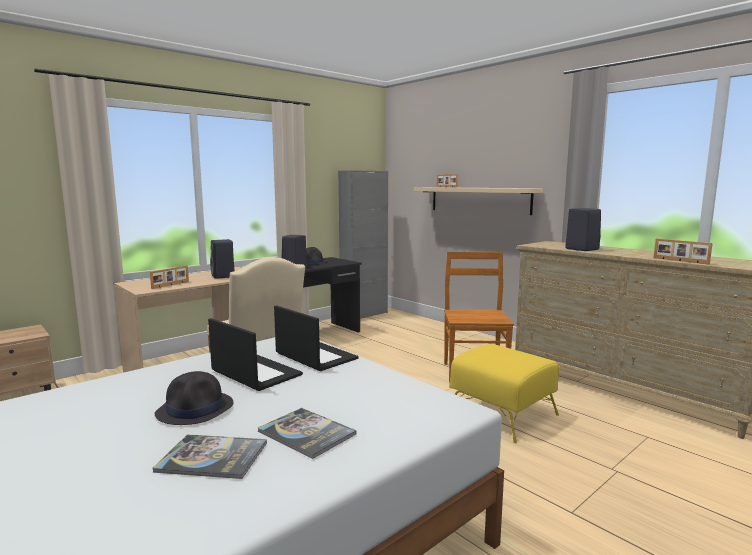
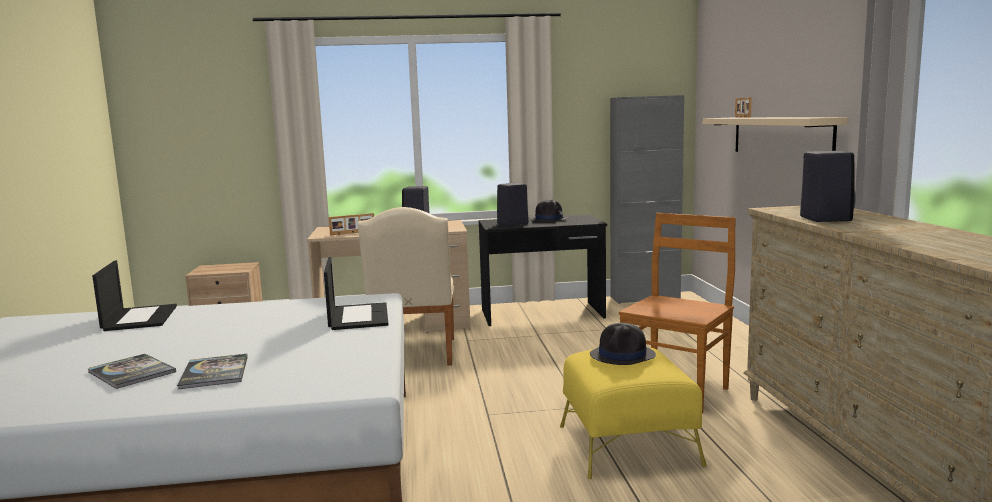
camera: 35 degrees right, 0 degrees up
(196, 409) = (189, 339): black hat -> black hat (623, 355)
(255, 373) = (282, 322): laptop -> laptop (139, 318)
(680, 261) = (914, 246): picture frame -> none

